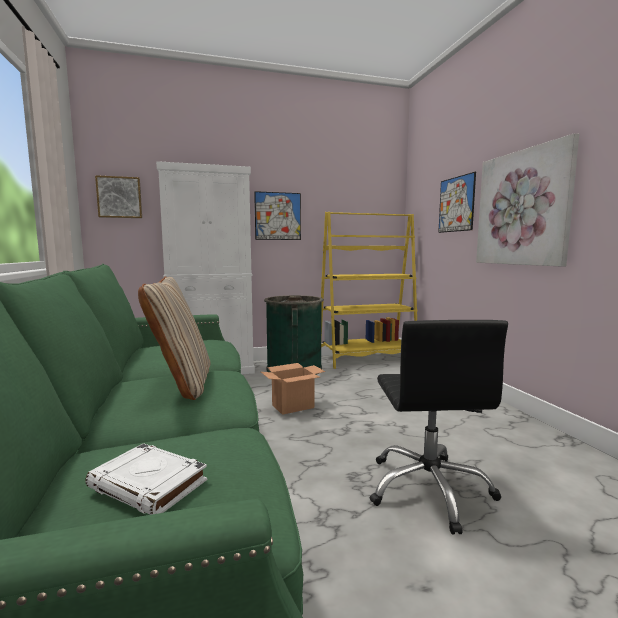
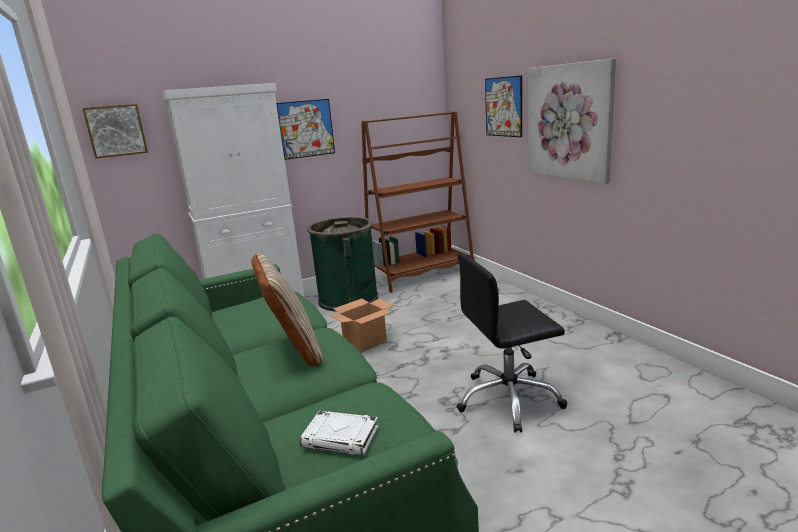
camera: 10 degrees left, 10 degrees up
(367, 359) = (421, 275): yellow bookcase -> brown bookcase
(429, 489) = (509, 400): black office chair -> black office chair turned 90 degrees clockwise

